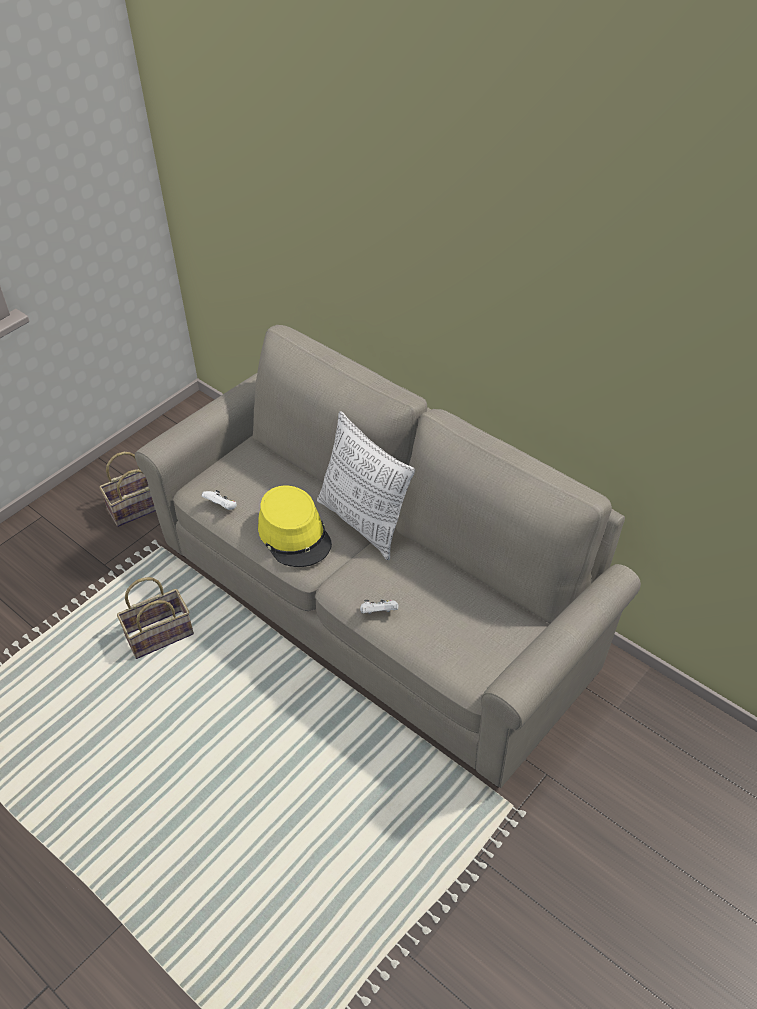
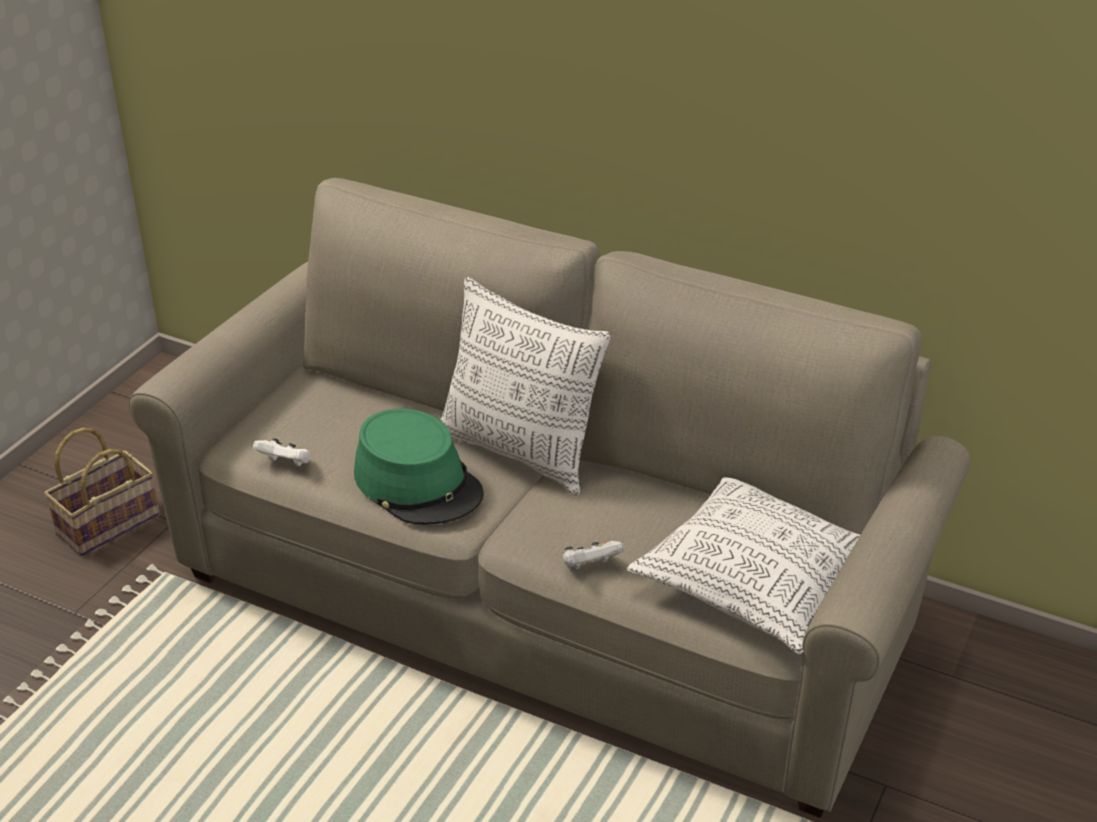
camera: 15 degrees left, 10 degrees down
(160, 633) = (201, 697): basket -> none
(295, 535) = (418, 483): yellow hat -> green hat
(478, 644) = (757, 583): none -> pillow

